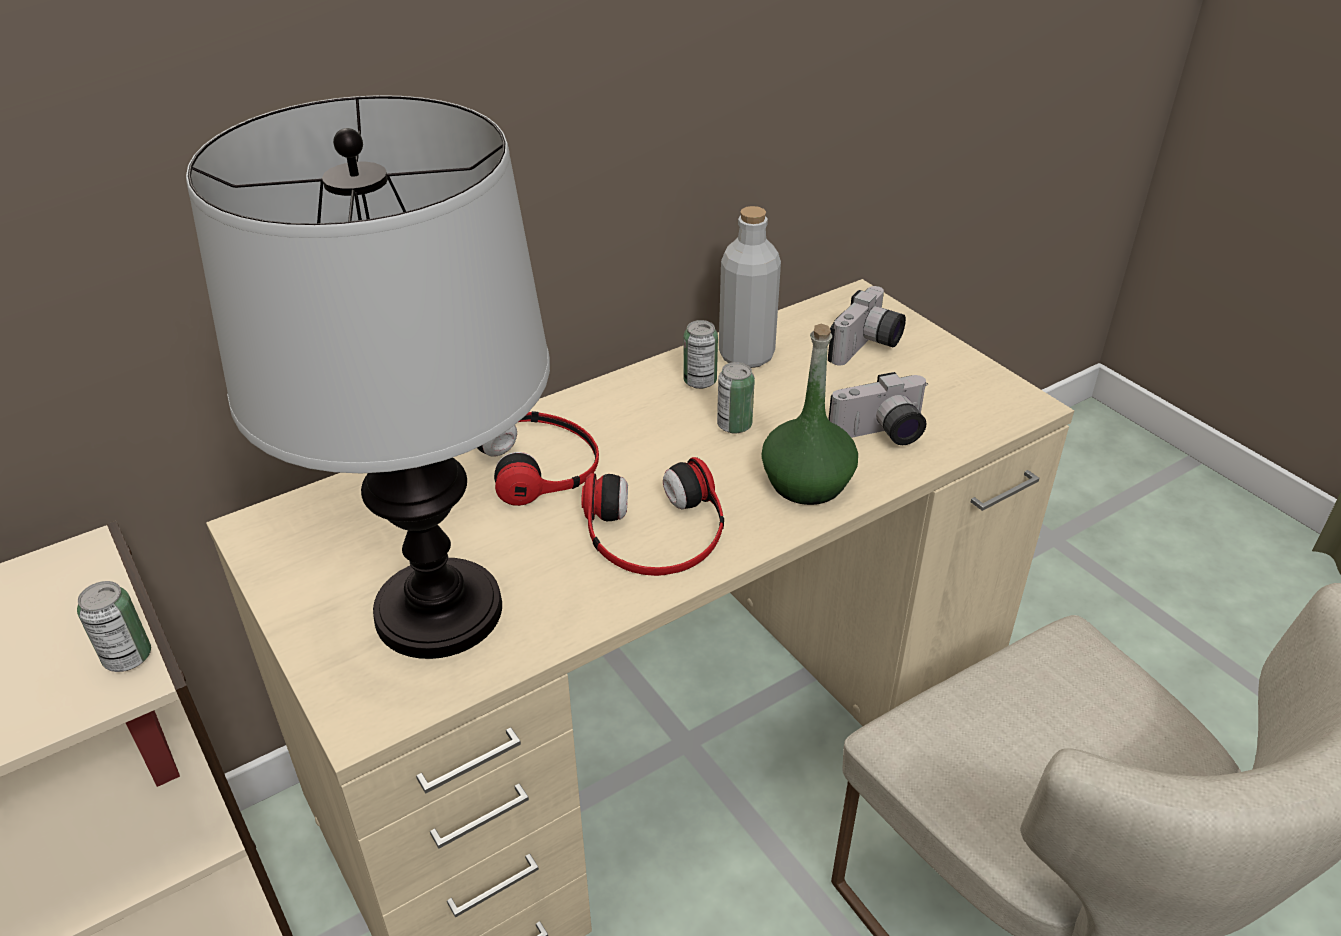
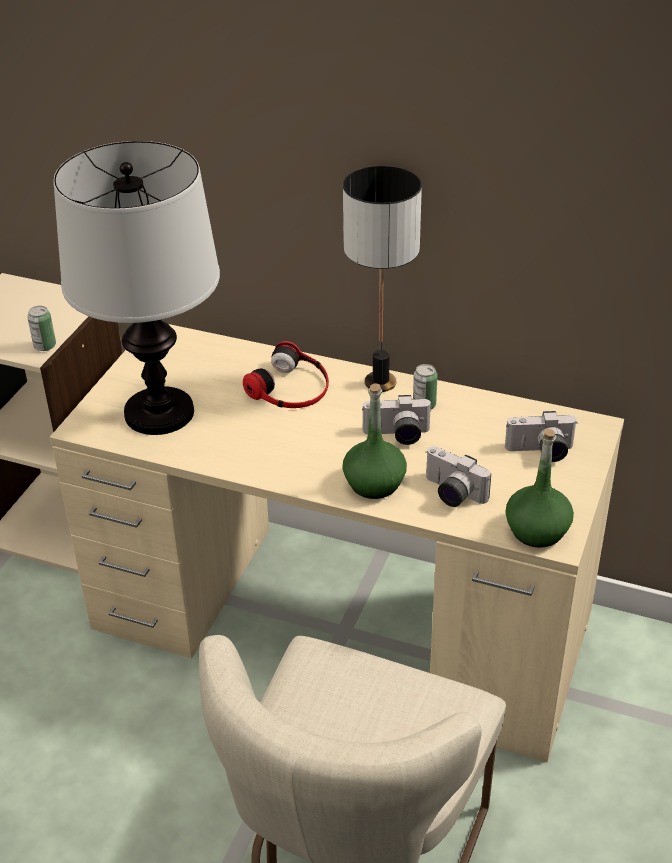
camera: 55 degrees right, 0 degrees up
(619, 392) = (379, 383): none -> table lamp
(655, 532) = (278, 450): headphones -> none
(734, 425) = (397, 436): can -> camera
(746, 355) = (471, 410): grey bottle -> none
(996, 408) = (537, 530): none -> green bottle

